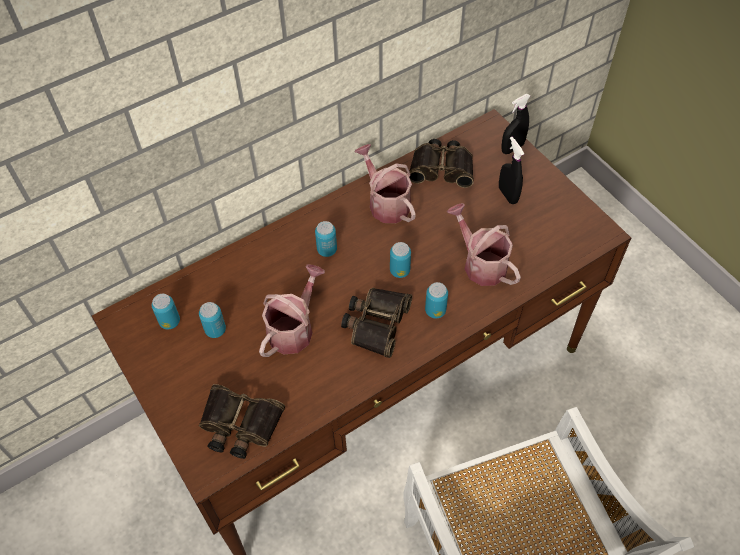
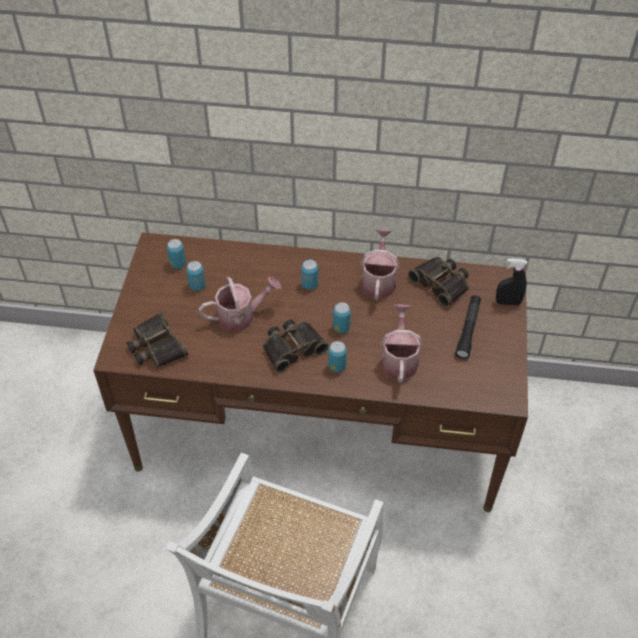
camera: 40 degrees right, 5 degrees down
(507, 195) = (468, 330): black spray bottle -> black flashlight

